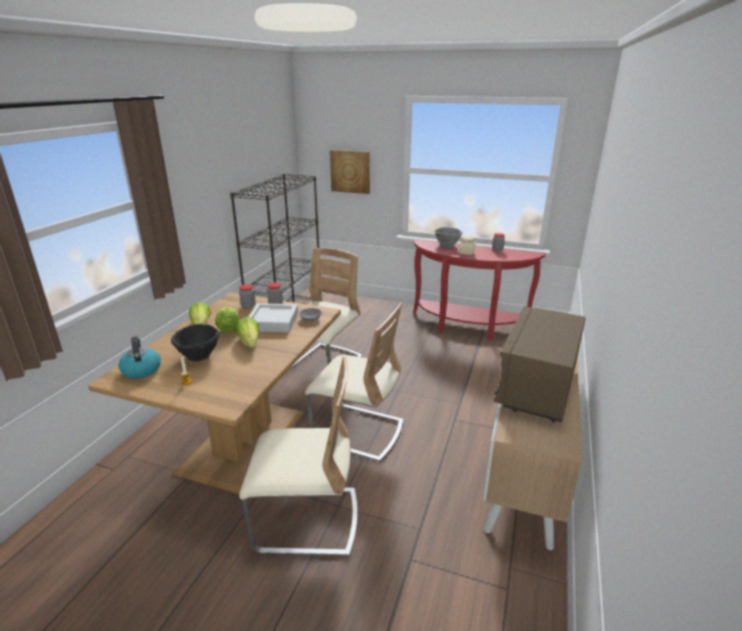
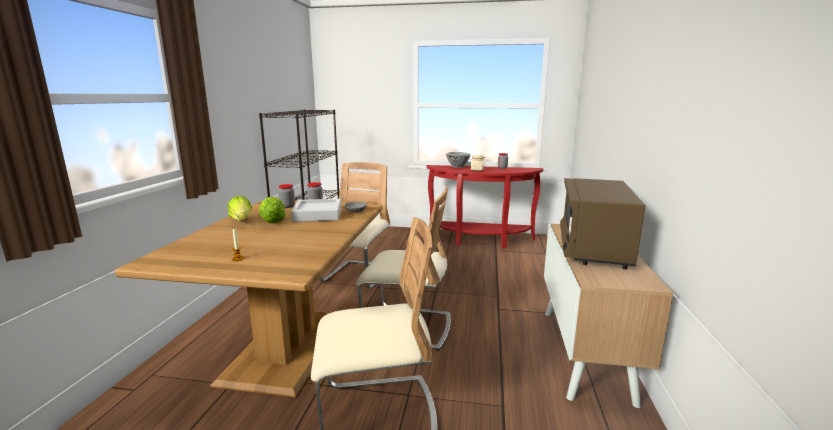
camera: 10 degrees left, 10 degrees down
(141, 370) = (180, 254): kettle -> none
(199, 356) = (246, 240): black bowl -> none
(250, 342) = (299, 228): lettuce -> none
(350, 171) = (364, 109): picture -> none

